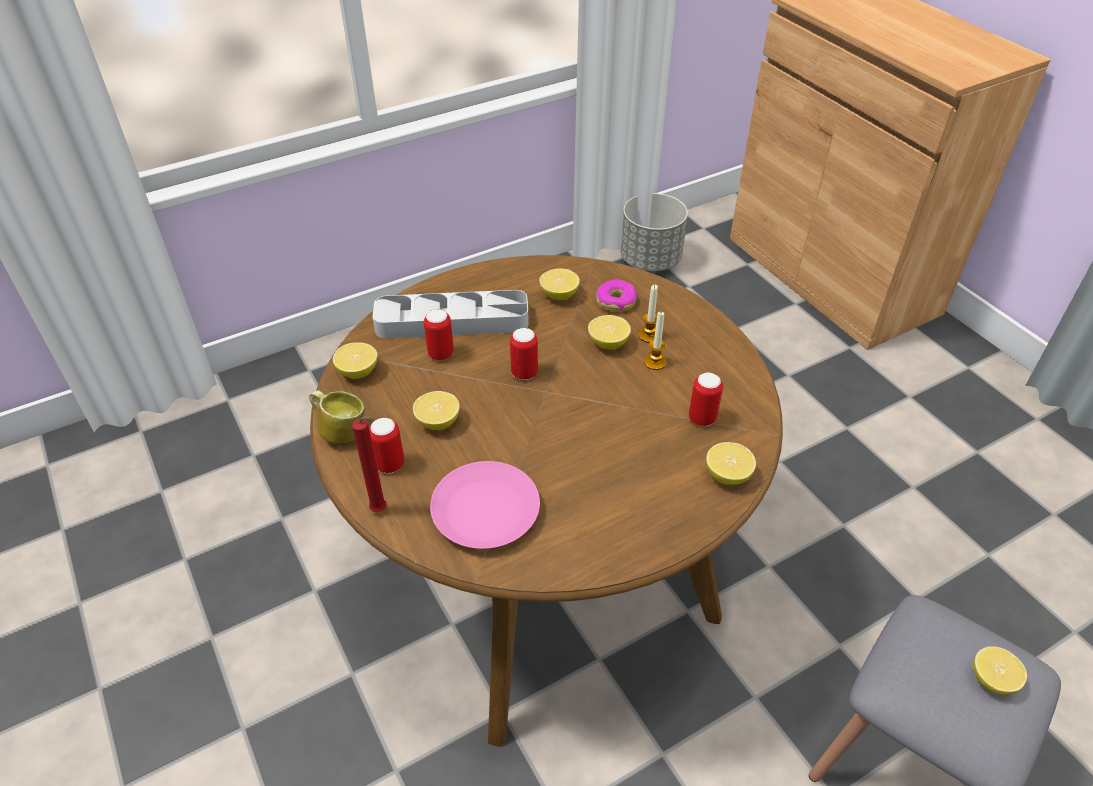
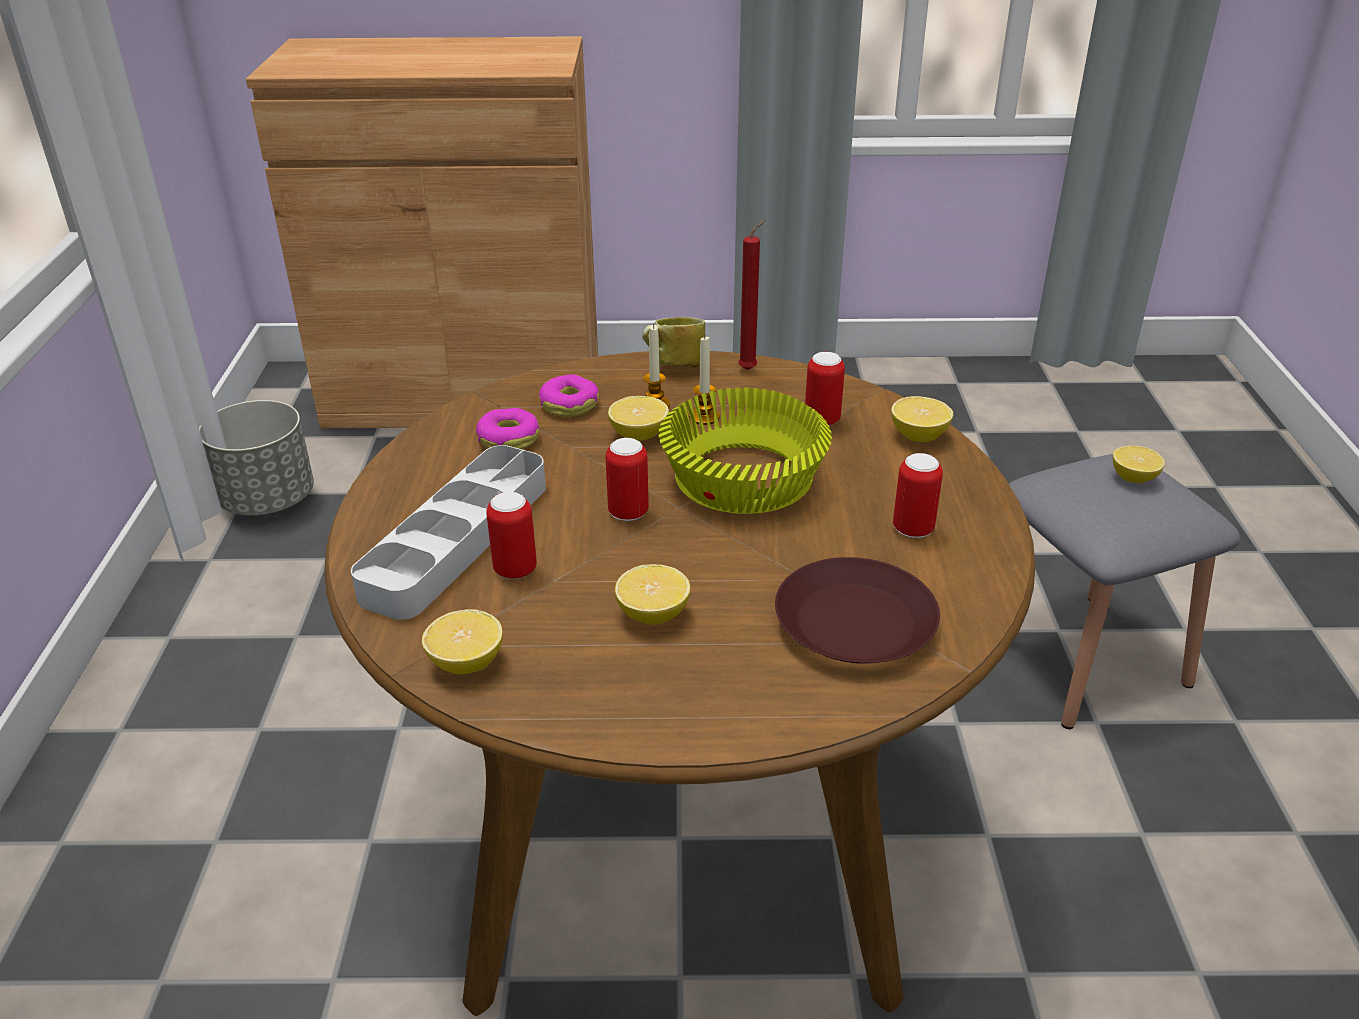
camera: 60 degrees left, 10 degrees down
(340, 431) = (584, 719): mug -> mug (673, 368)
(381, 511) = (785, 721): red candle -> red candle (750, 369)
(390, 464) = (699, 686): can -> can (913, 529)
(487, 512) = (855, 623): pink plate -> brown plate
(559, 295) = (508, 439): lemon -> donut
(597, 406) = (740, 479): none -> yellow bowl

